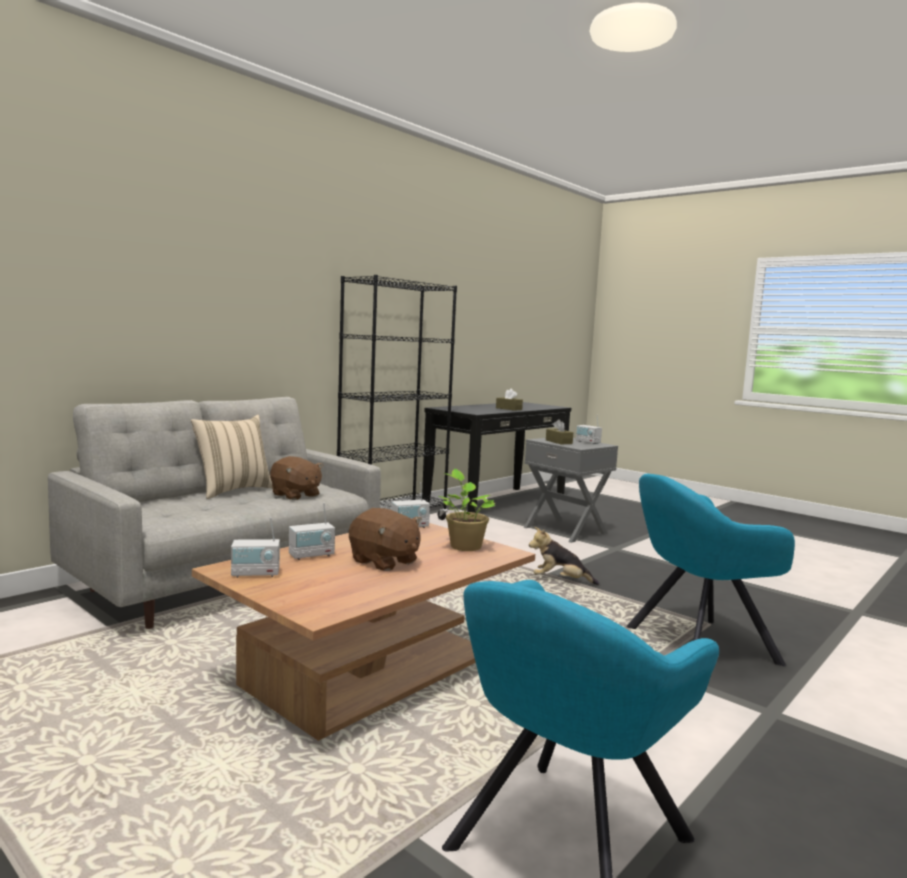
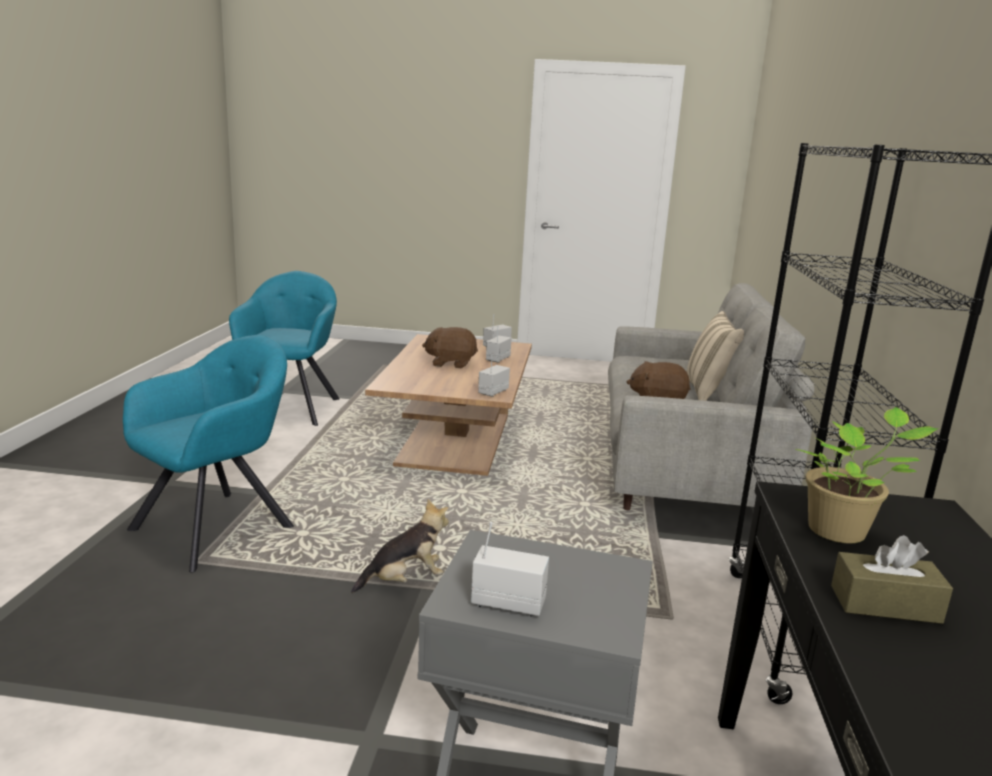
camera: 145 degrees right, 10 degrees up
(464, 546) = (423, 384): potted plant -> potted plant (841, 532)
(558, 442) = (567, 568): brown tissue box -> none

